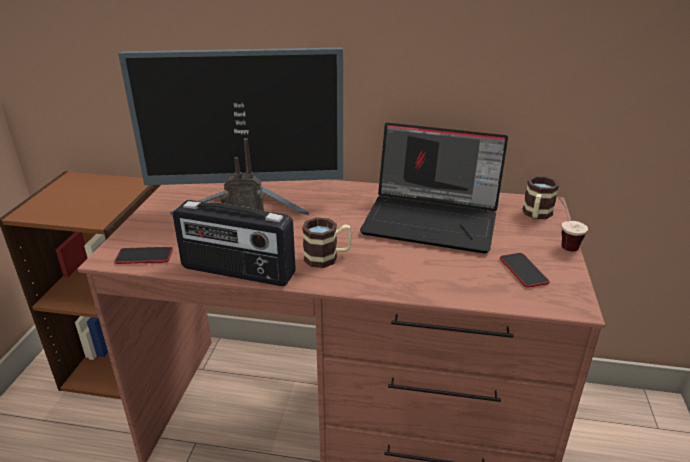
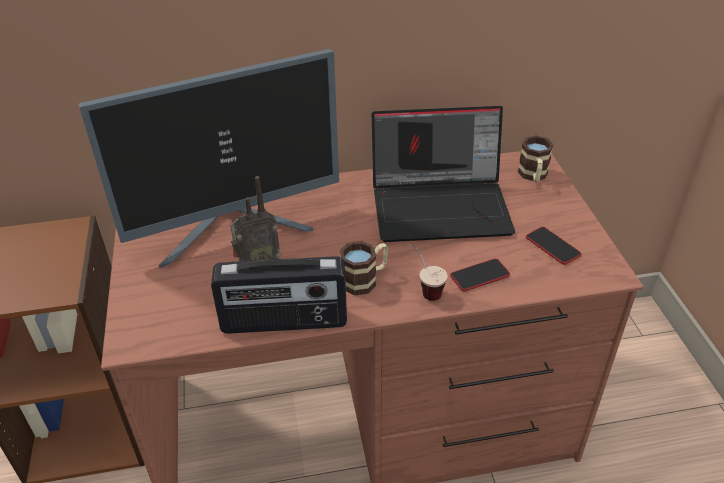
camera: 20 degrees left, 10 degrees up
(144, 256) = (169, 331): phone -> phone (479, 276)
(563, 242) = (572, 203): cup -> cup (424, 288)

